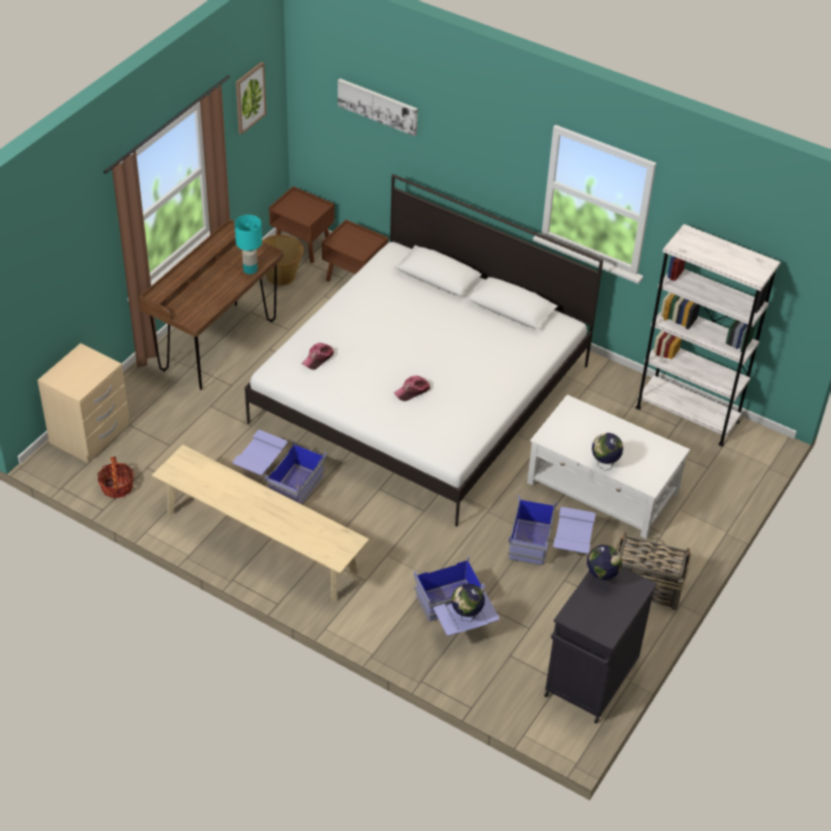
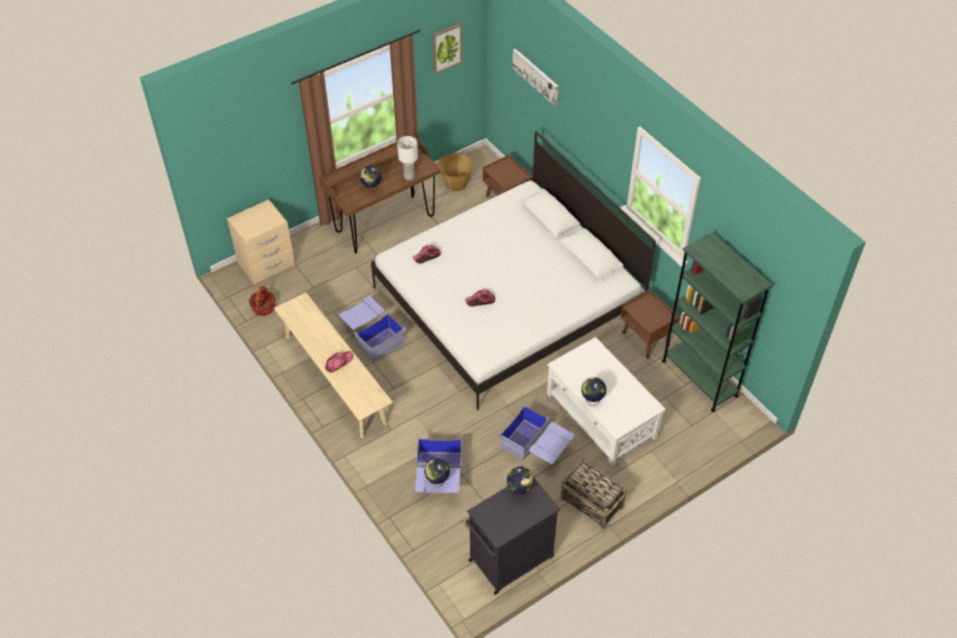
camera: 25 degrees right, 5 degrees up
(211, 296) = (371, 189): none -> globe
(250, 270) = (409, 177): turquoise table lamp -> white table lamp
(275, 514) = (339, 362): none -> cap
(303, 246) = (484, 165): brown nightstand -> brown nightstand (646, 339)
(687, 414) = (699, 378): white bookcase -> green bookcase

